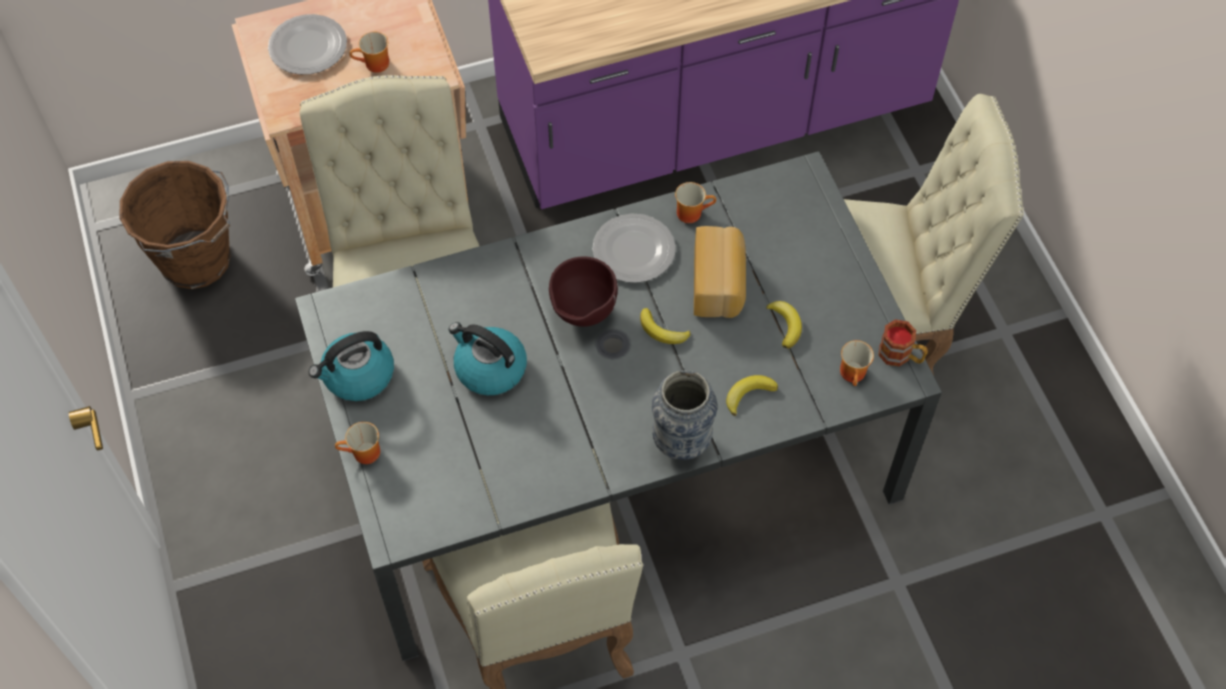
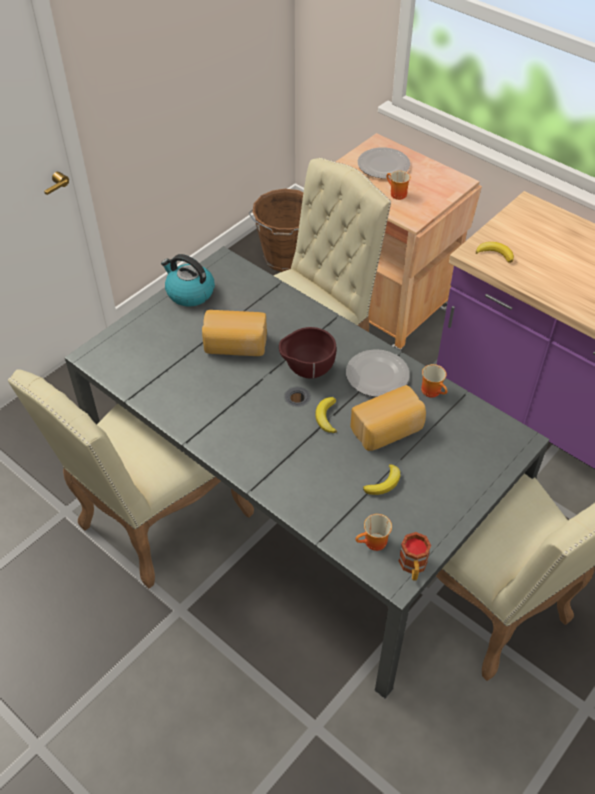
camera: 60 degrees right, 10 degrees down
(363, 455) = (138, 319): mug -> none
(489, 368) = (235, 346): kettle -> bread
(681, 442) = (246, 465): vase -> none
(748, 394) = (310, 486): banana -> banana (495, 254)

